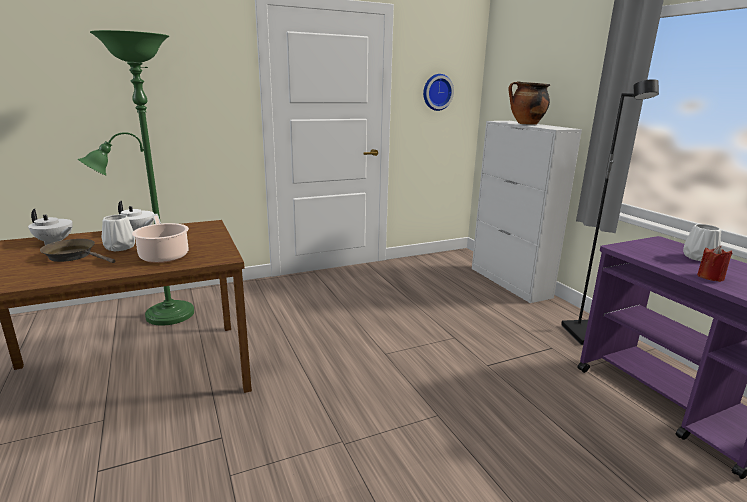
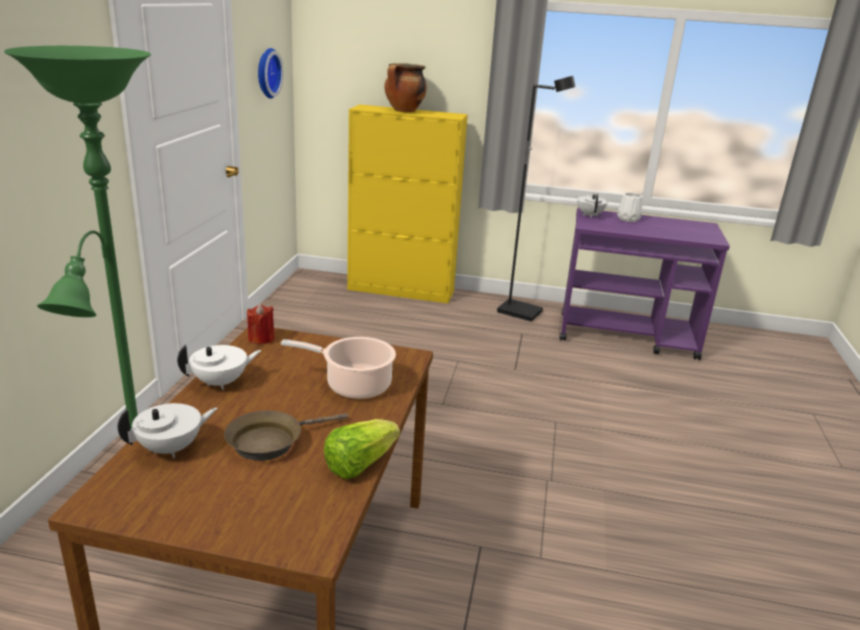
camera: 55 degrees left, 5 degrees up
(55, 279) = (359, 464): none -> lettuce
(121, 247) = (278, 405): white vase -> none
(510, 282) = (401, 290): white cabinet -> yellow cabinet
(654, 243) = (590, 215): none -> white teapot
(710, 277) = (661, 232): red candle -> red candle (261, 339)

